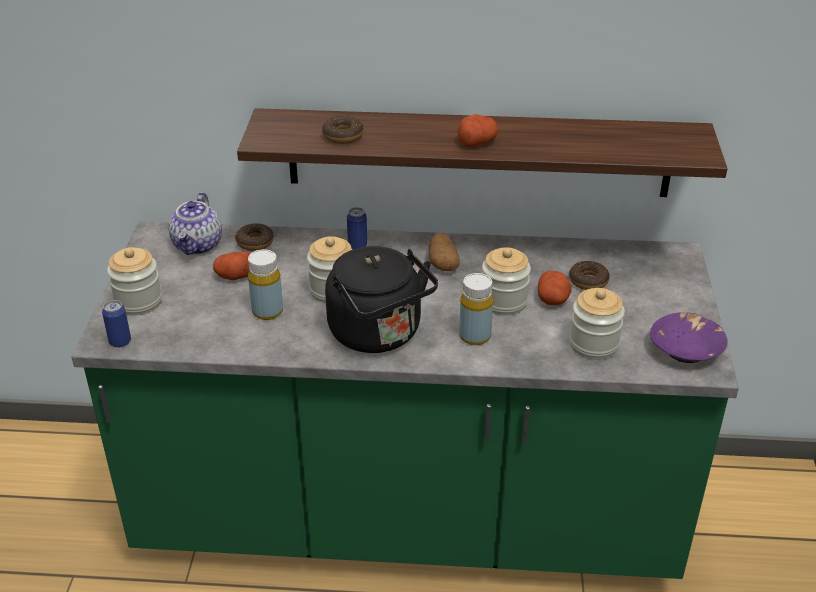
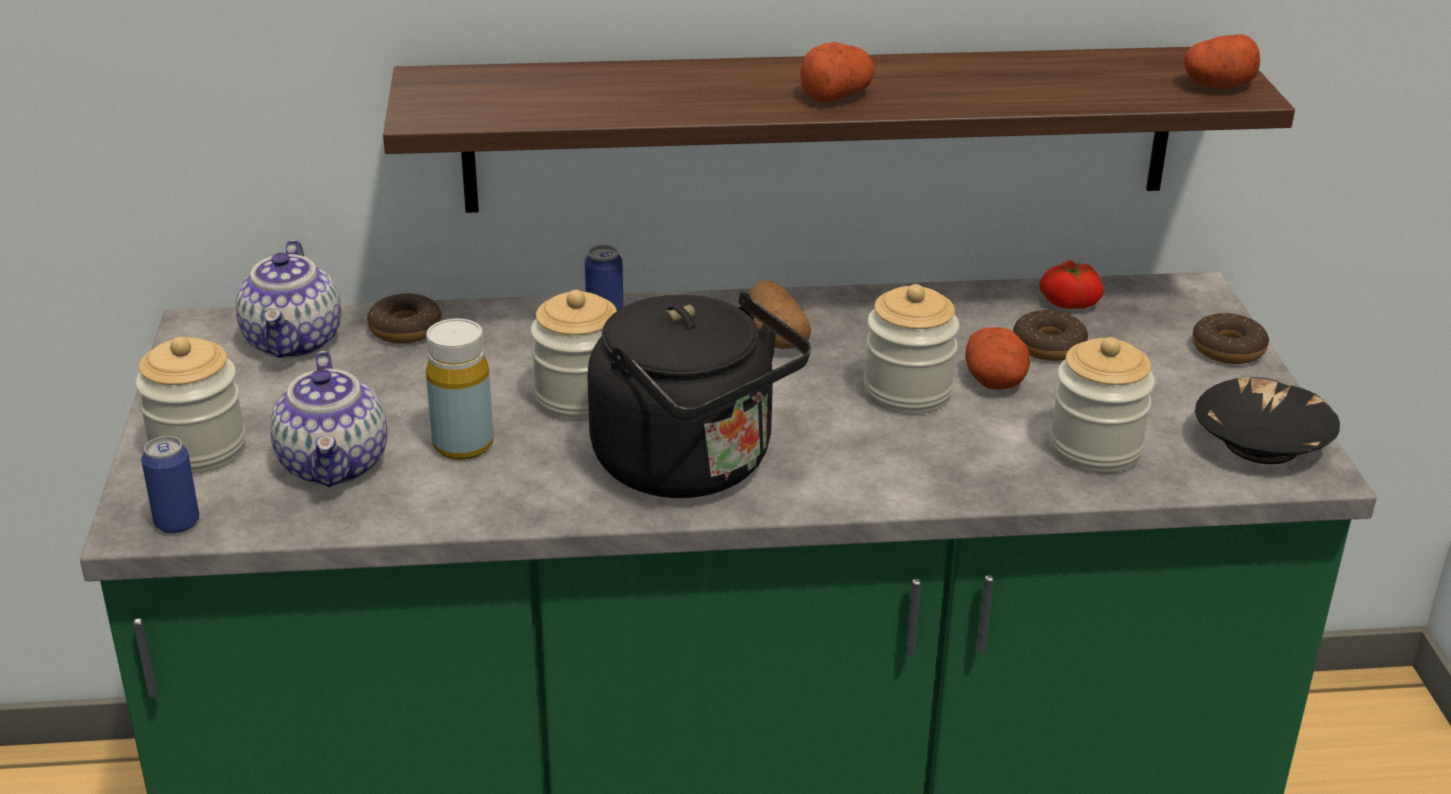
camera: 10 degrees left, 5 degrees down
(202, 317) = (335, 465): none -> teapot
(234, 276) = (380, 389): potato -> potato (1218, 85)
(343, 136) = (581, 99): donut -> donut (1228, 349)
(475, 336) = (873, 454): yellow bottle -> none
(609, 255) = (1070, 302): none -> tomato
(686, 350) = (1263, 443): purple bowl -> black bowl

